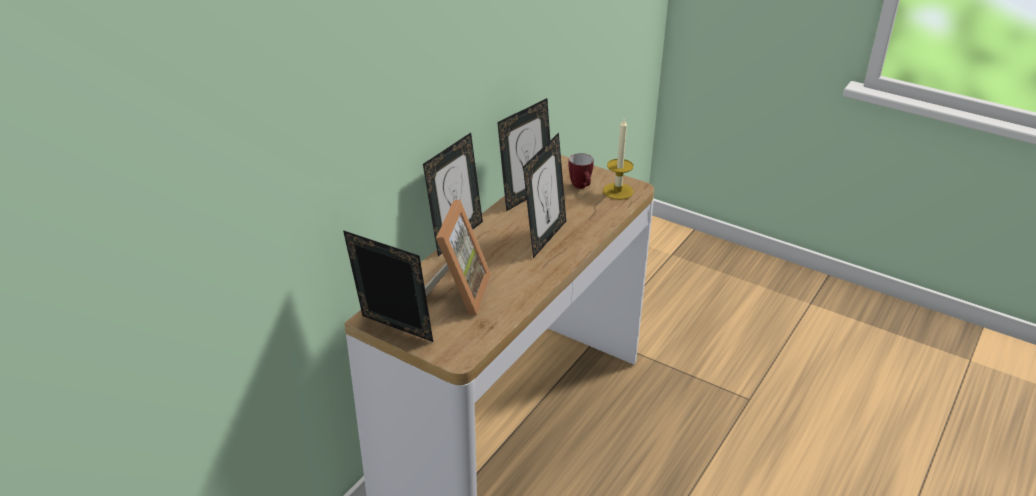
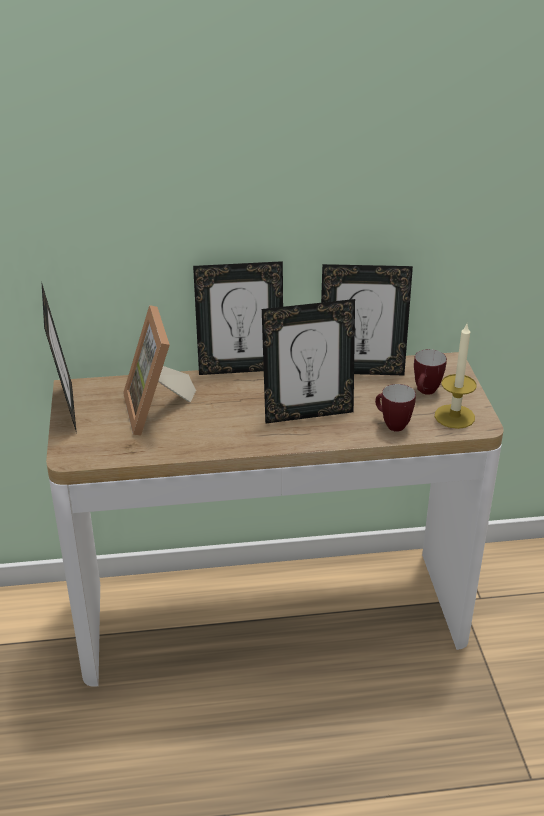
camera: 50 degrees right, 0 degrees up
(457, 293) = (159, 410): picture frame -> picture frame turned 105 degrees clockwise
(597, 215) = (391, 425): none -> mug

